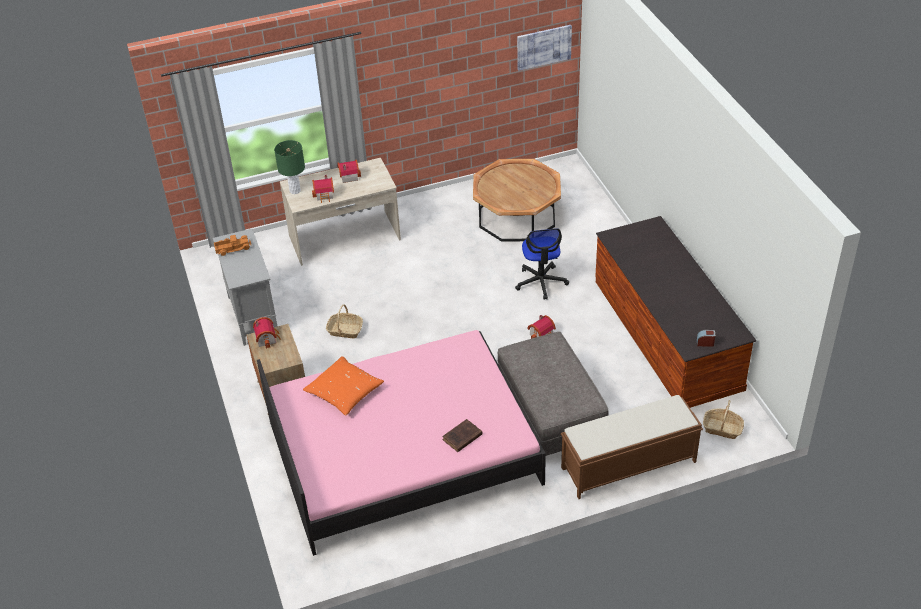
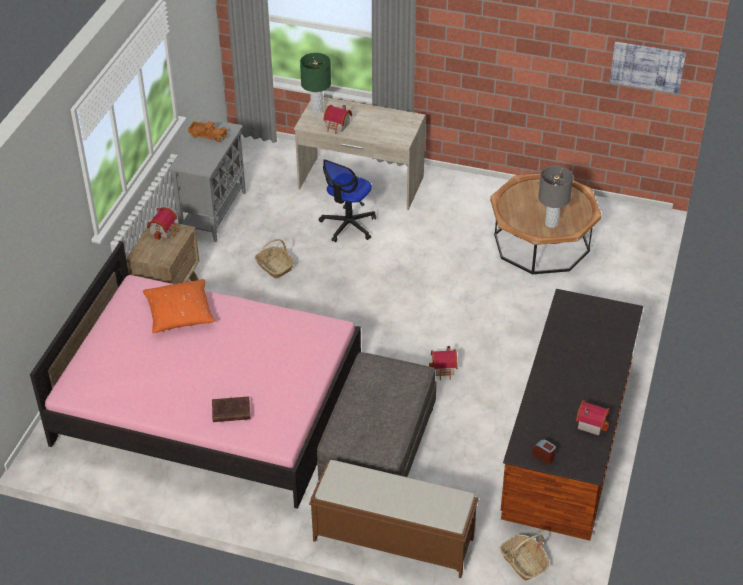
camera: 35 degrees right, 0 degrees up
(348, 176) = (377, 118): toy house -> toy house (591, 423)
(532, 195) = (551, 223): none -> grey table lamp
(541, 282) = (497, 318): office chair -> office chair (348, 225)

